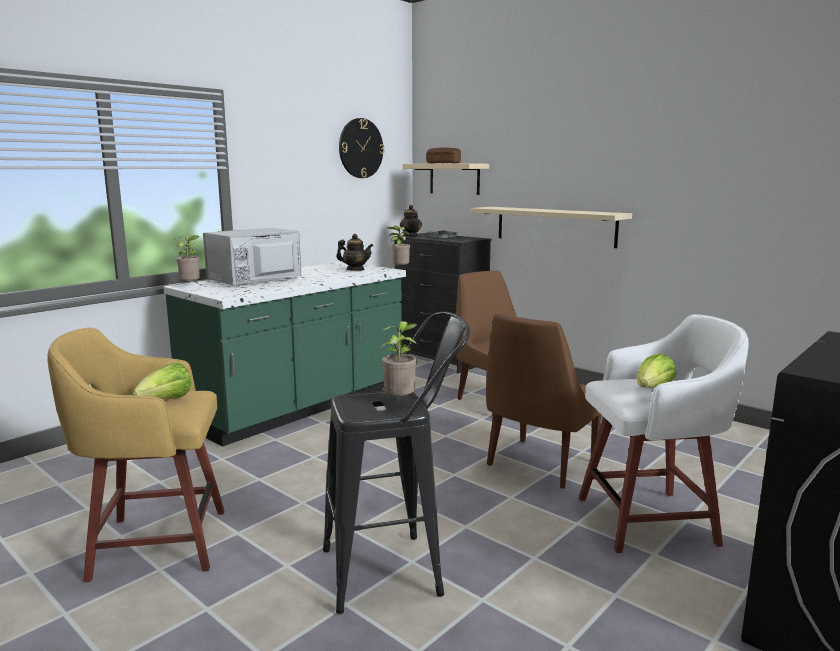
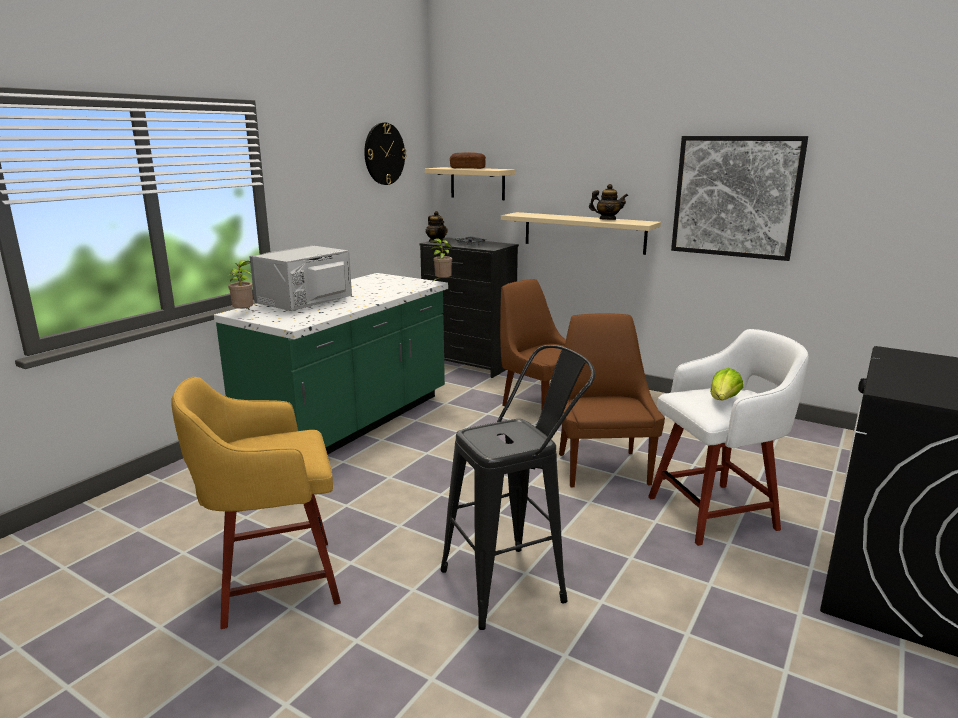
camera: 10 degrees left, 5 degrees up
(165, 401) = (283, 446): lettuce -> none
(355, 270) = (398, 284): teapot -> teapot (607, 219)
(400, 402) = (523, 433): potted plant -> none
(539, 464) = (602, 467): brown chair -> brown chair turned 150 degrees clockwise
(710, 185) = (735, 197): none -> picture

